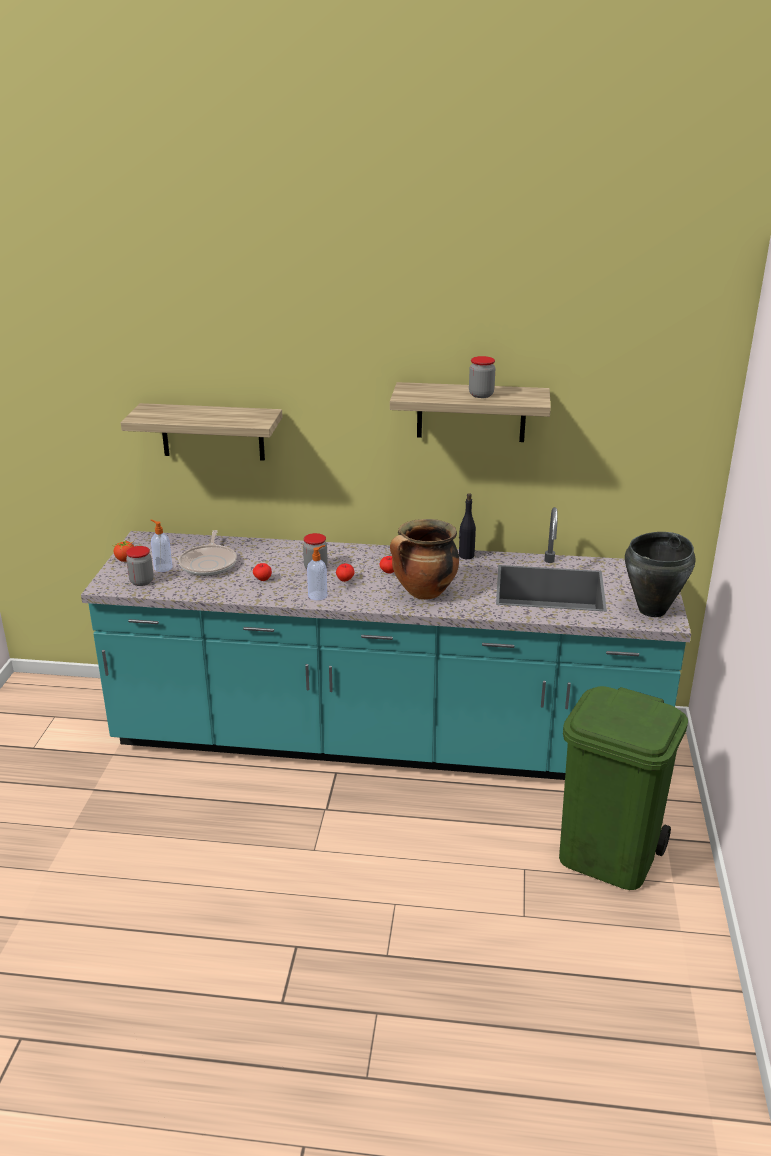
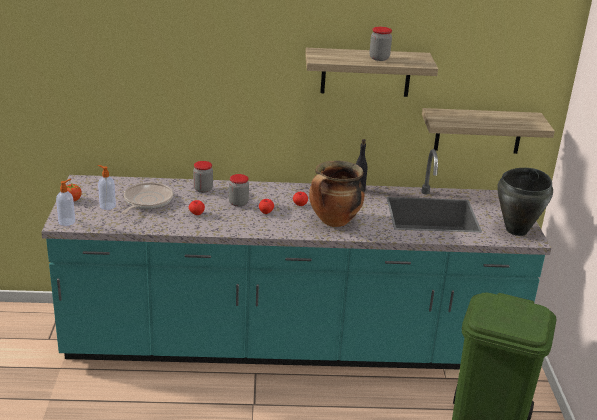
camera: 10 degrees left, 0 degrees up
(141, 581) = (92, 218): jar -> jar (203, 189)
(209, 563) = (146, 201): frying pan -> frying pan turned 150 degrees counterclockwise
(212, 432) = (145, 89): shelf -> shelf (478, 131)
(318, 595) = (247, 226): soap dispenser -> soap dispenser (67, 221)

